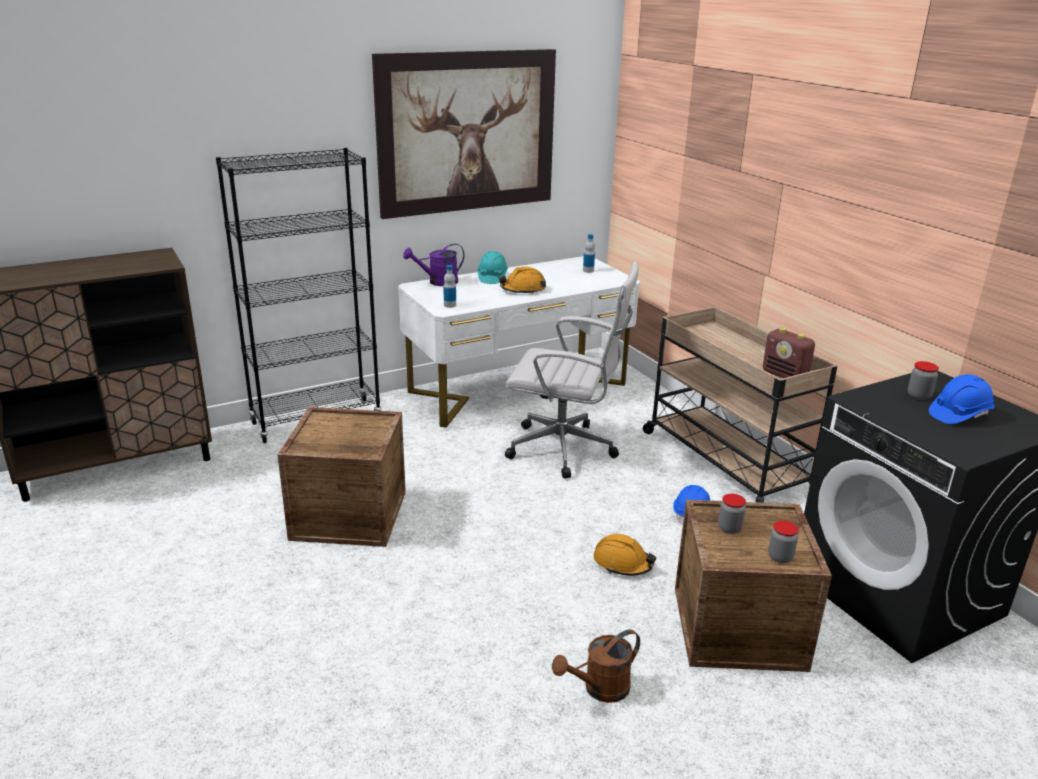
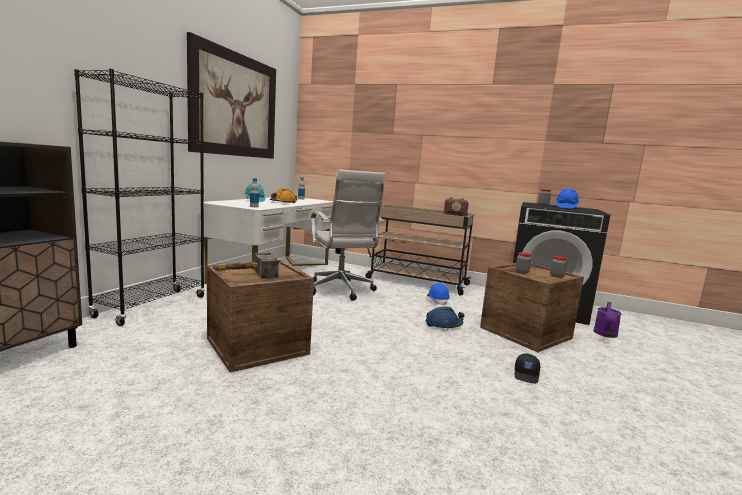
camera: 40 degrees left, 15 degrees down
(324, 433) = (244, 274): none -> hammer
(438, 282) = (225, 201): purple watering can -> purple watering can (605, 334)
(566, 450) = (341, 290): white office chair -> white office chair turned 90 degrees clockwise
(599, 689) = (526, 375): brown watering can -> black cap
(623, 563) = (443, 324): orange hard hat -> blue hard hat

